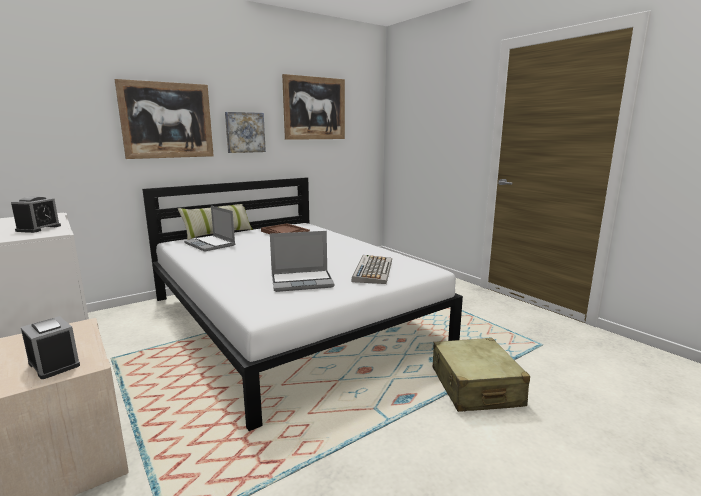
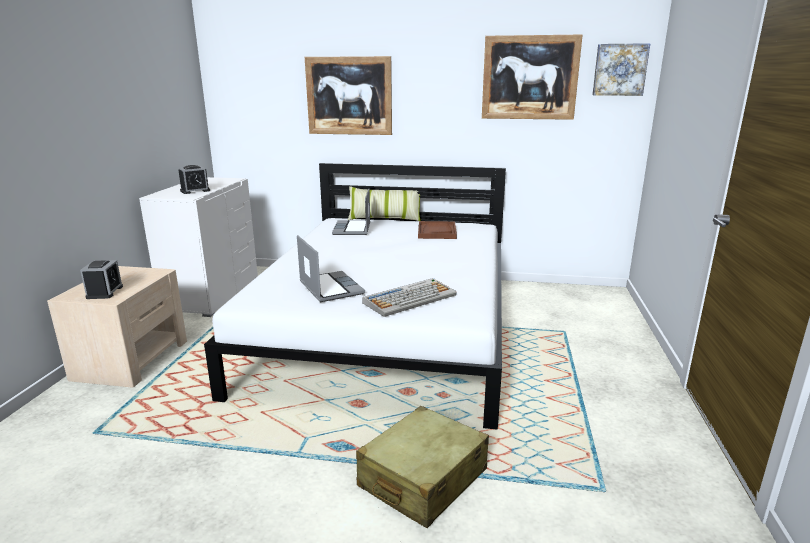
camera: 45 degrees right, 5 degrees up
(245, 132) = (430, 109): picture -> picture (619, 70)
(302, 281) = (329, 288): laptop -> laptop turned 150 degrees counterclockwise

